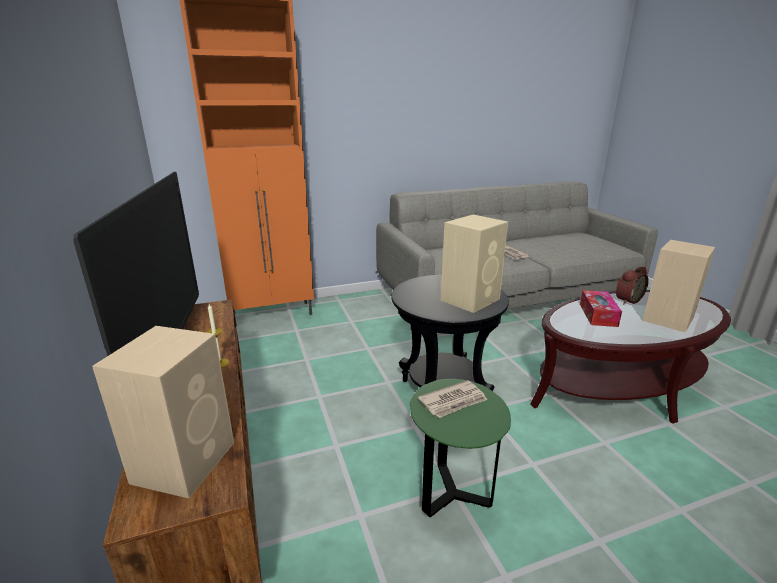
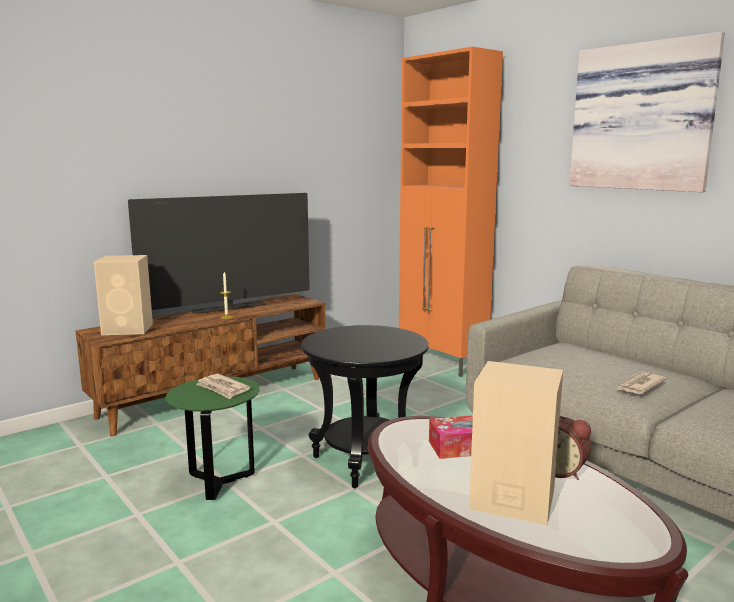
camera: 70 degrees right, 10 degrees down
(414, 82) = (643, 117): none -> picture
(471, 299) = (361, 349): beige speaker -> none

